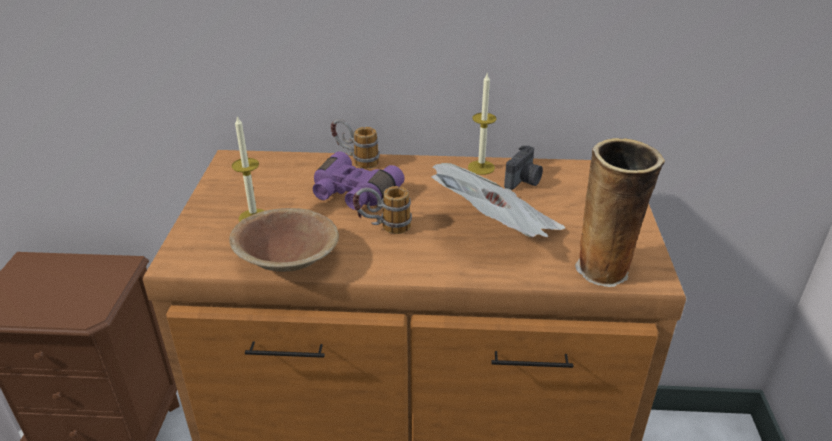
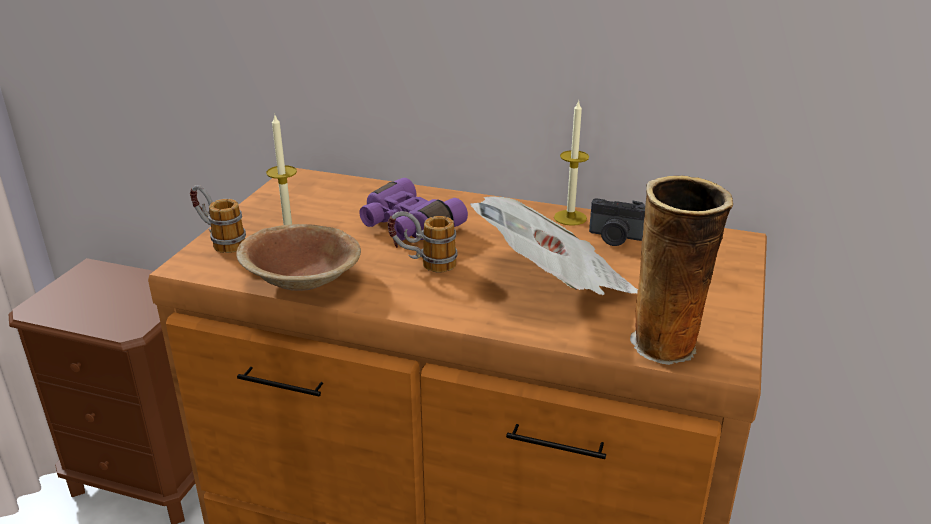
camera: 15 degrees right, 5 degrees down
(355, 160) = (428, 193): mug -> mug (219, 241)
(524, 181) = (615, 238): camera -> camera turned 60 degrees clockwise

